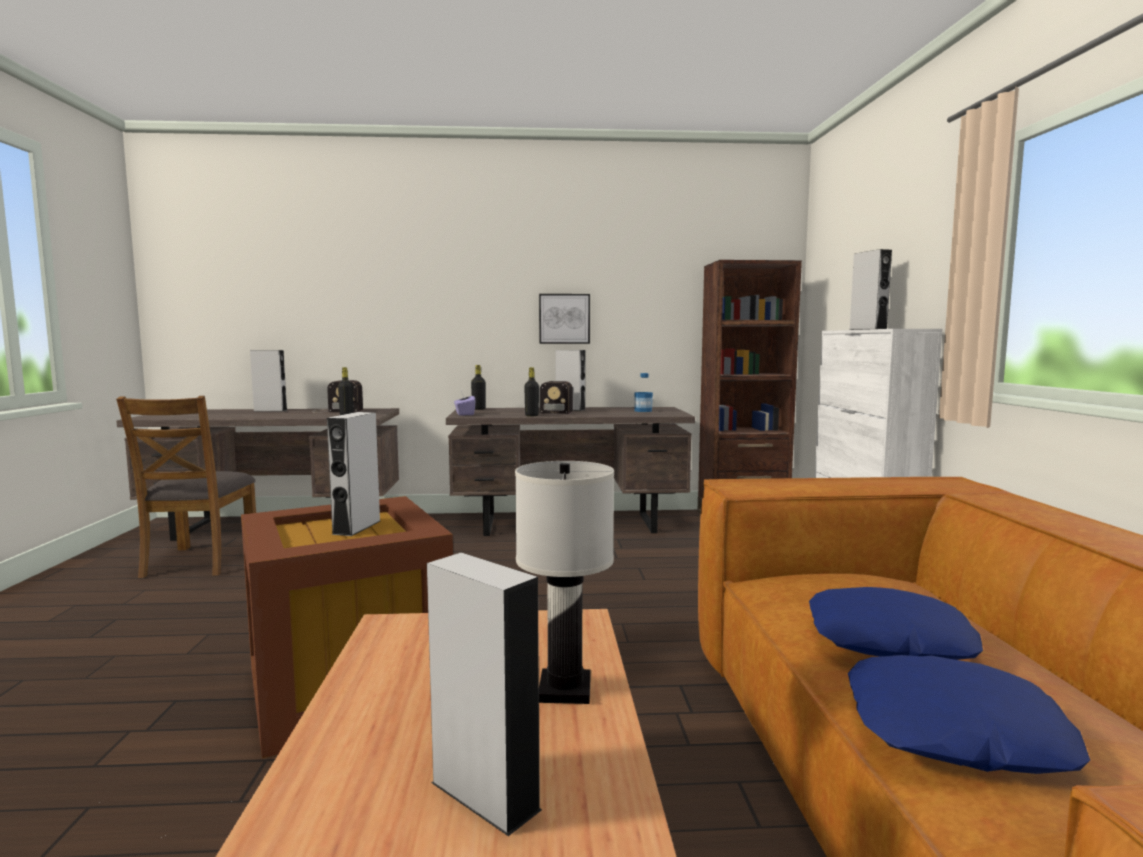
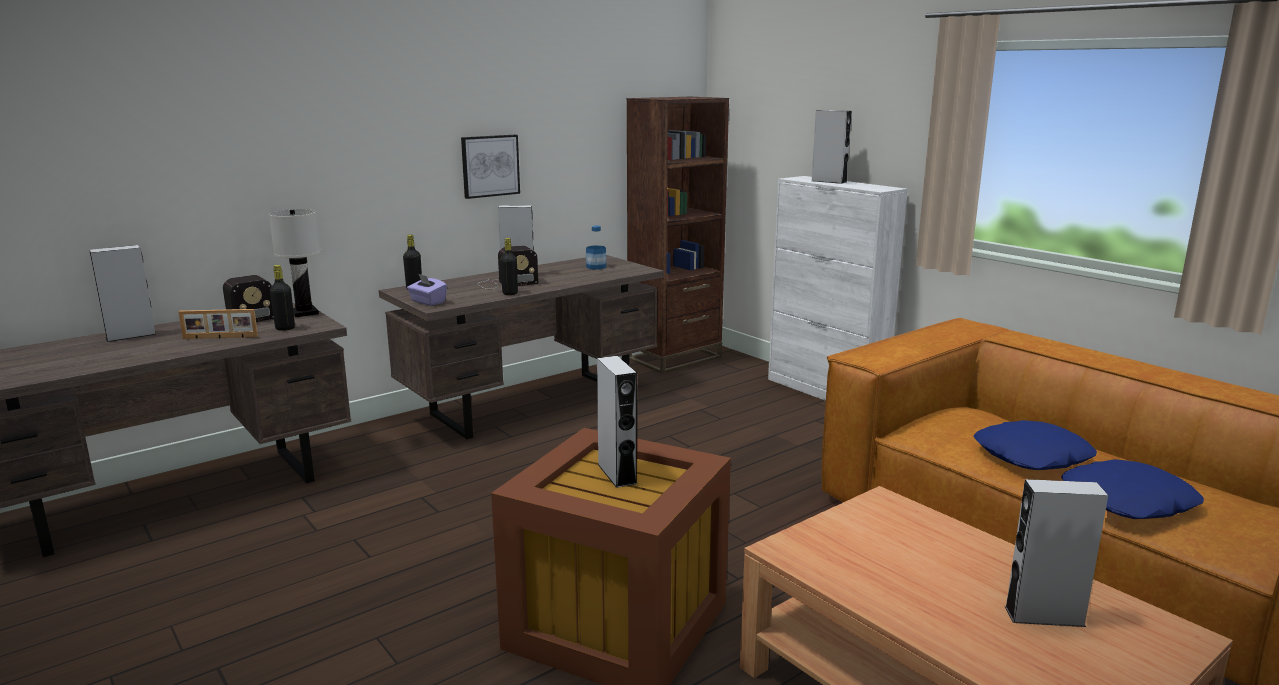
camera: 35 degrees left, 10 degrees up
(199, 561) = (163, 568): brown chair -> none
(303, 415) = (220, 338): none -> picture frame
(565, 690) = (967, 548): white table lamp -> white table lamp (305, 313)

